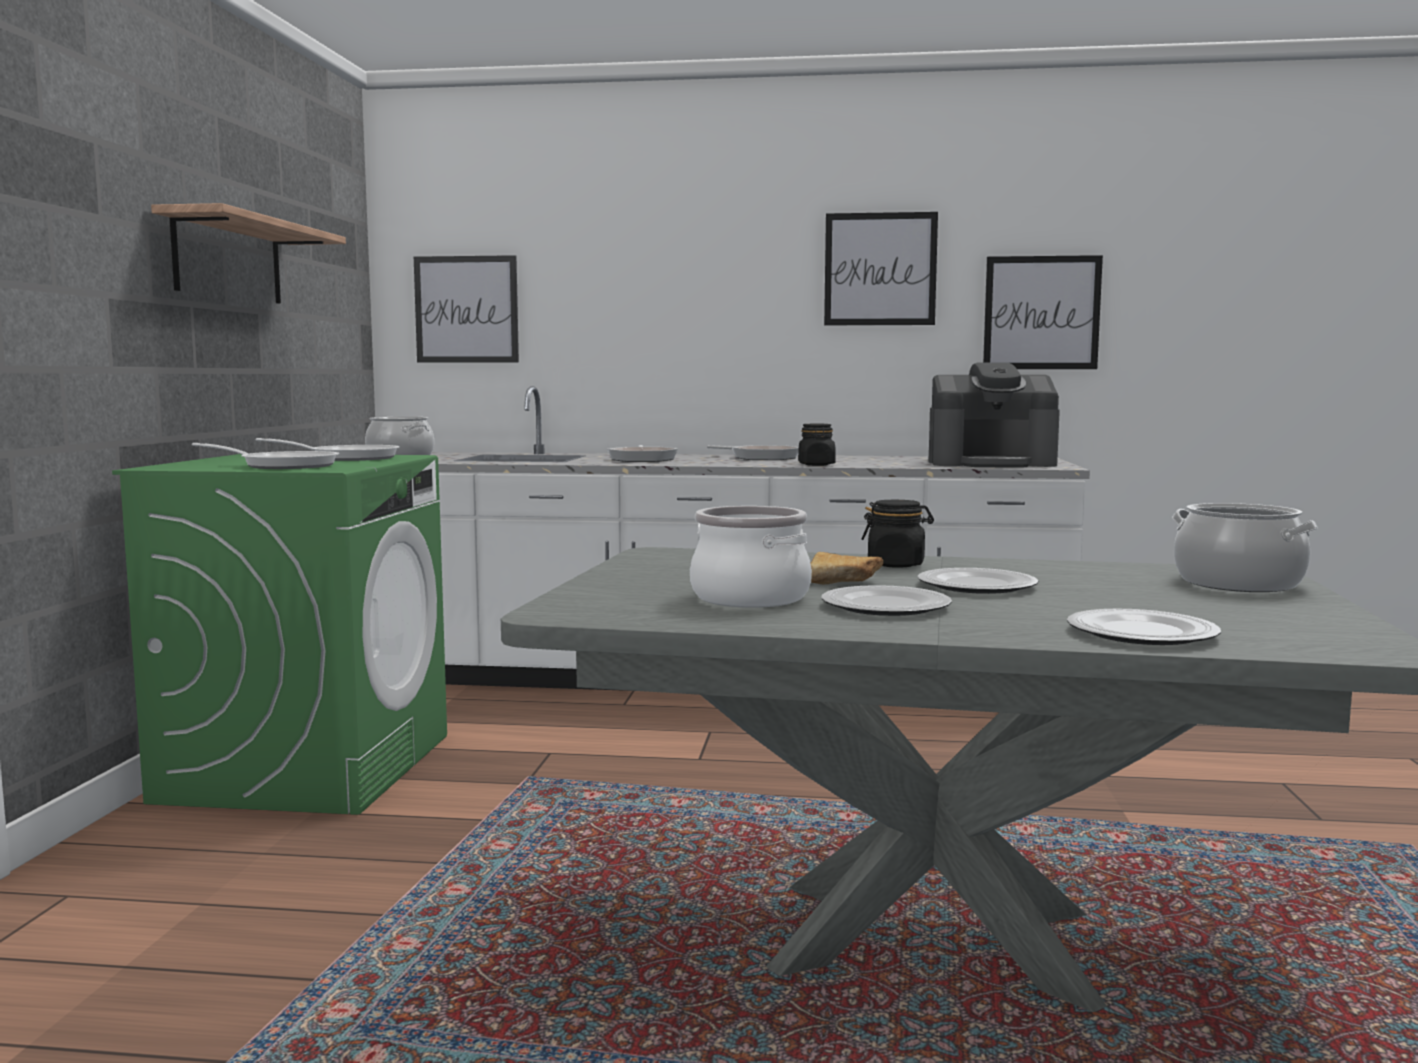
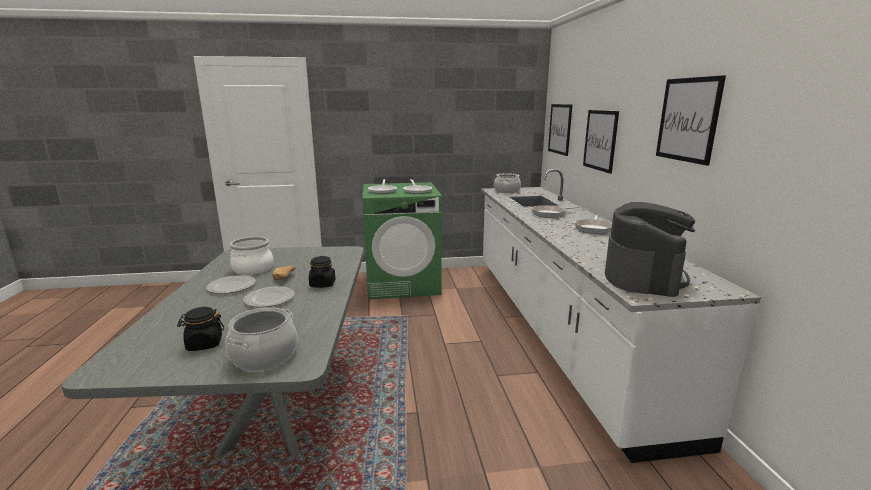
camera: 75 degrees right, 10 degrees up
(228, 260) = (433, 117): shelf -> none
(816, 465) = (563, 240): black jar -> black jar (204, 344)
(991, 463) = (643, 276): coffee machine -> coffee machine turned 150 degrees counterclockwise
(1041, 313) = (780, 168): picture -> picture (600, 140)
(1142, 633) = (163, 326): plate -> none

